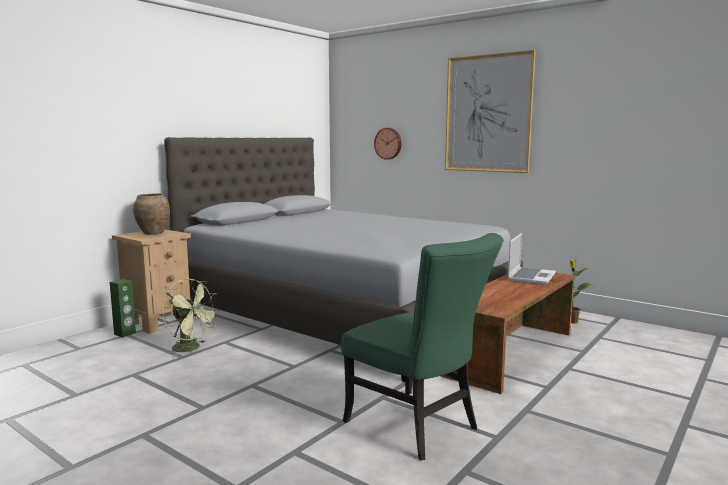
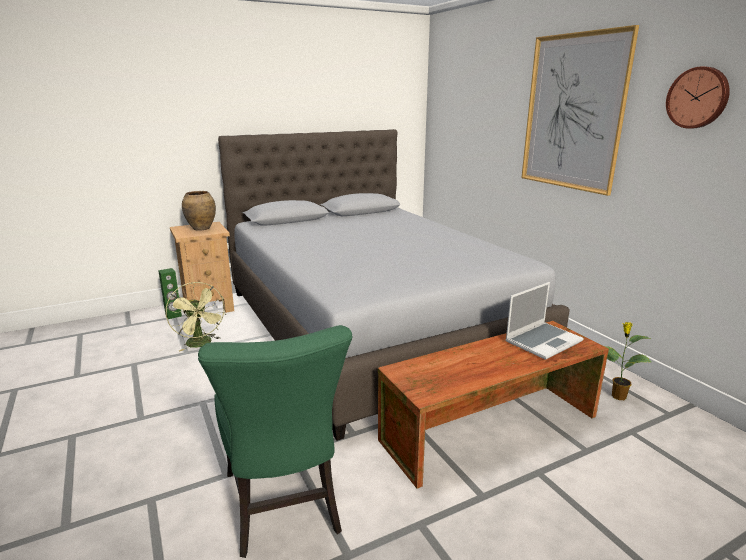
camera: 25 degrees right, 10 degrees up
(388, 143) = (473, 139): wall clock -> wall clock (698, 98)

